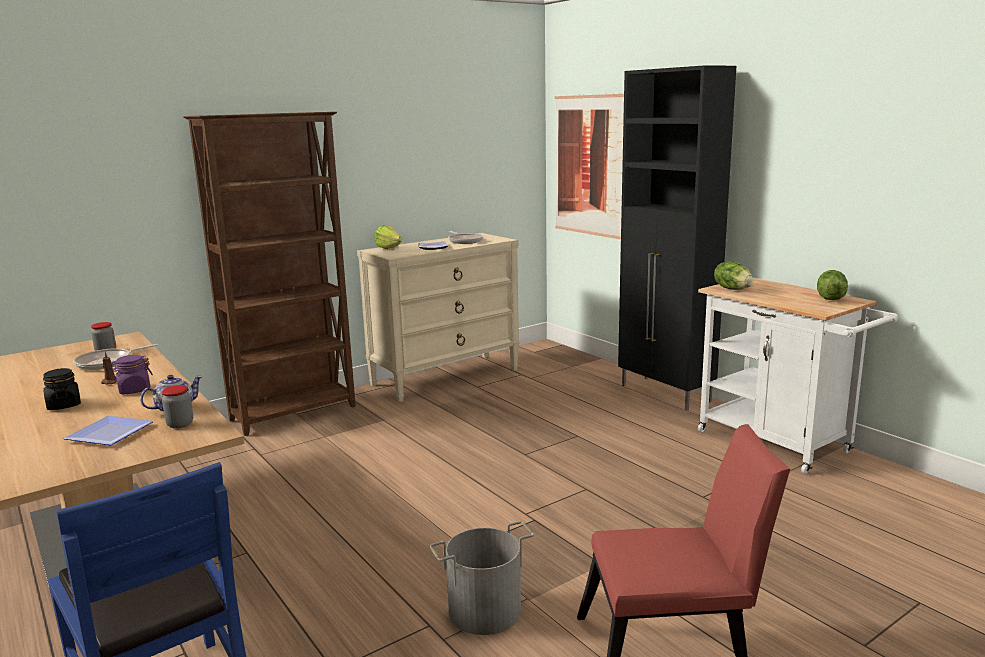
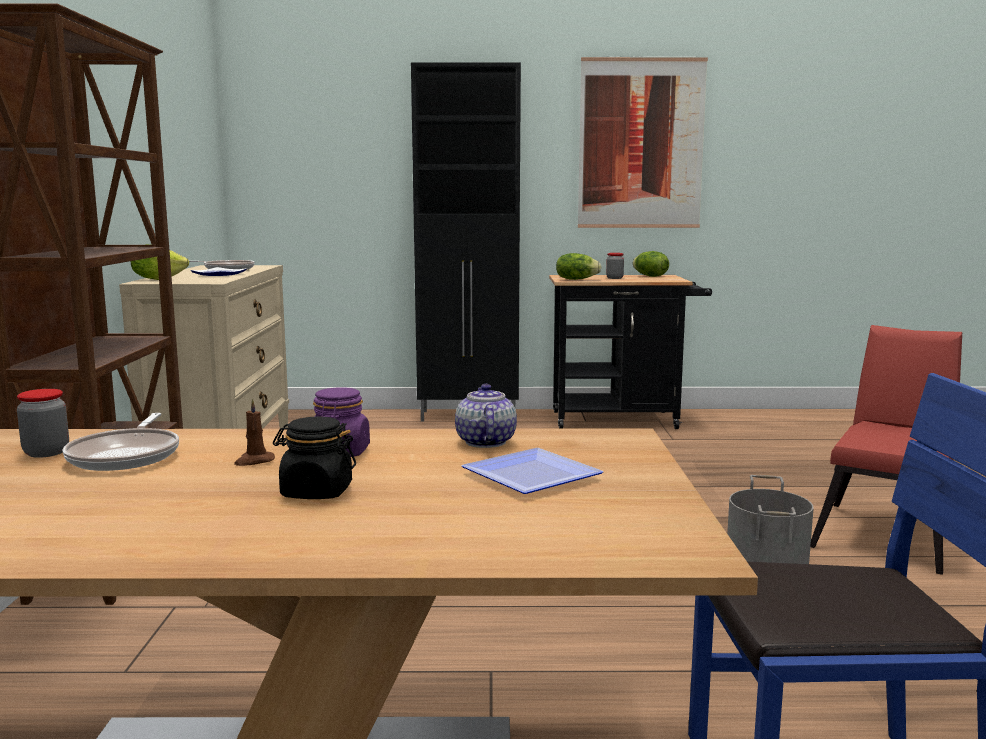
camera: 55 degrees left, 5 degrees down
(180, 424) = (559, 445): jar -> jar (614, 278)
(590, 165) = (310, 178): picture -> picture (641, 143)
(781, 444) = (623, 420): white cart -> black cart

